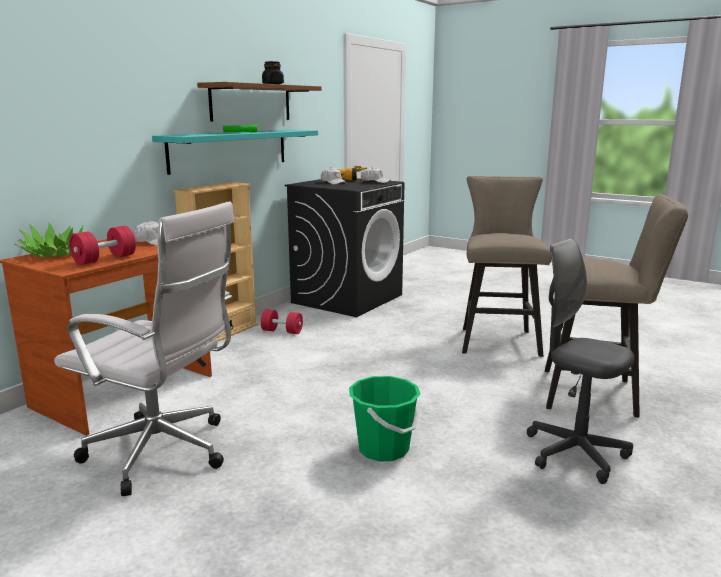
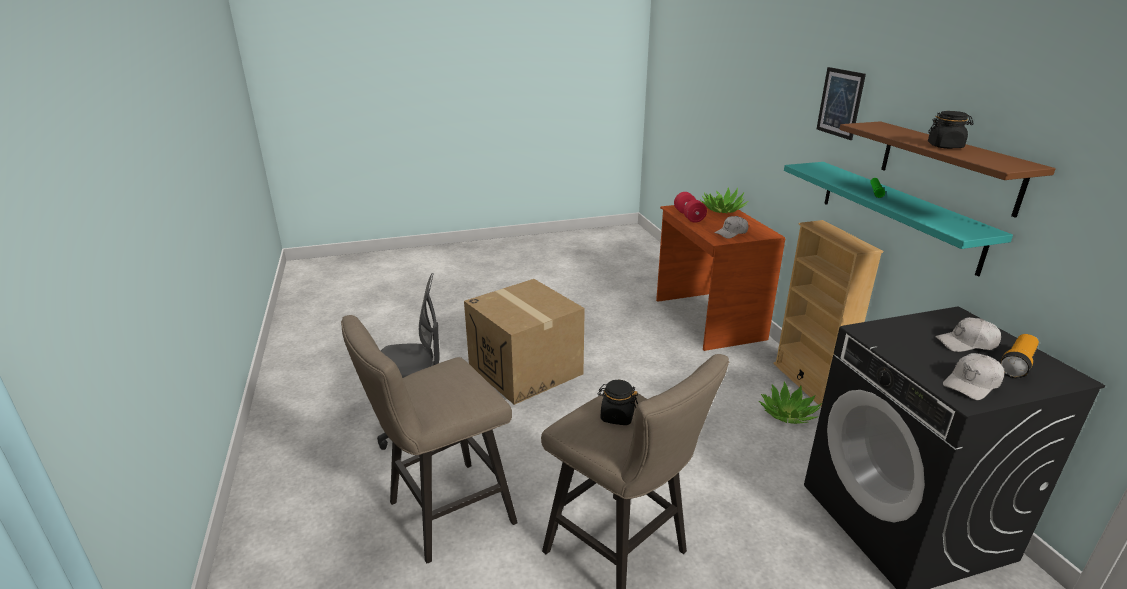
camera: 130 degrees right, 10 degrees up
(153, 73) = (840, 103): none -> picture
(164, 453) = (609, 313): white office chair -> none
(282, 331) = (787, 414): red dumbbell -> potted plant
(383, 449) = (526, 370): green bucket -> cardboard box
(507, 234) = (617, 416): none -> black jar

